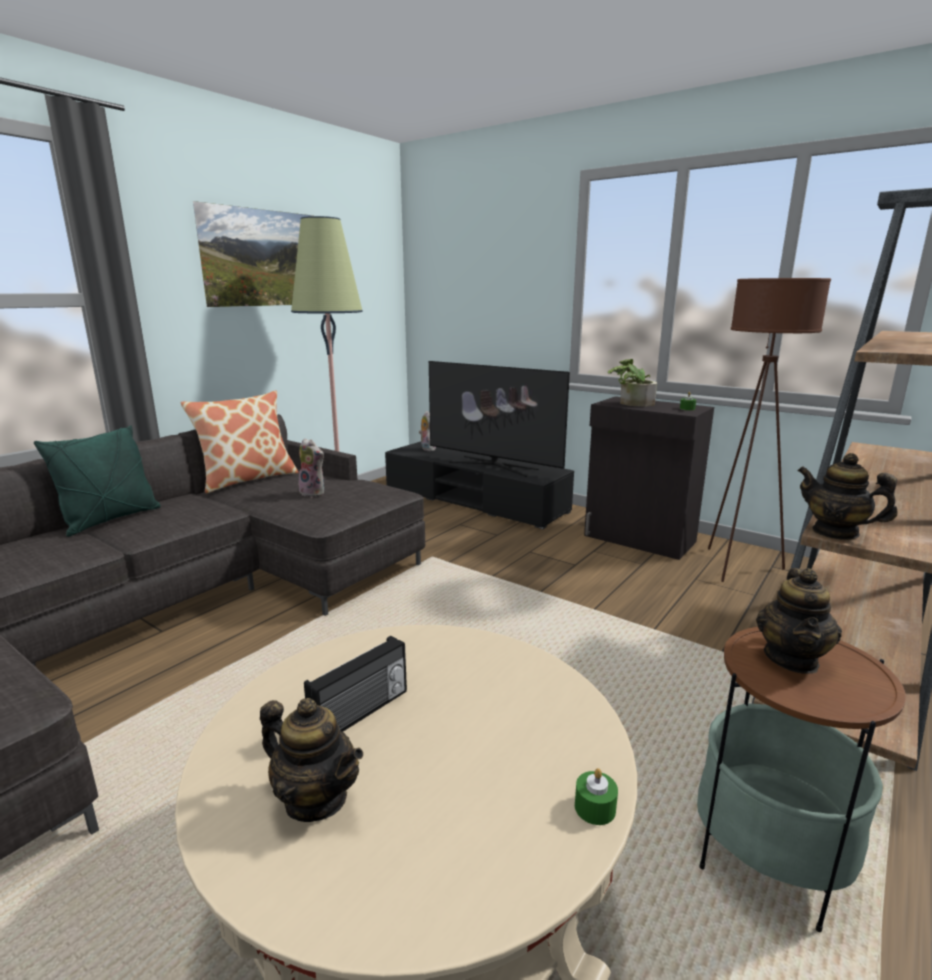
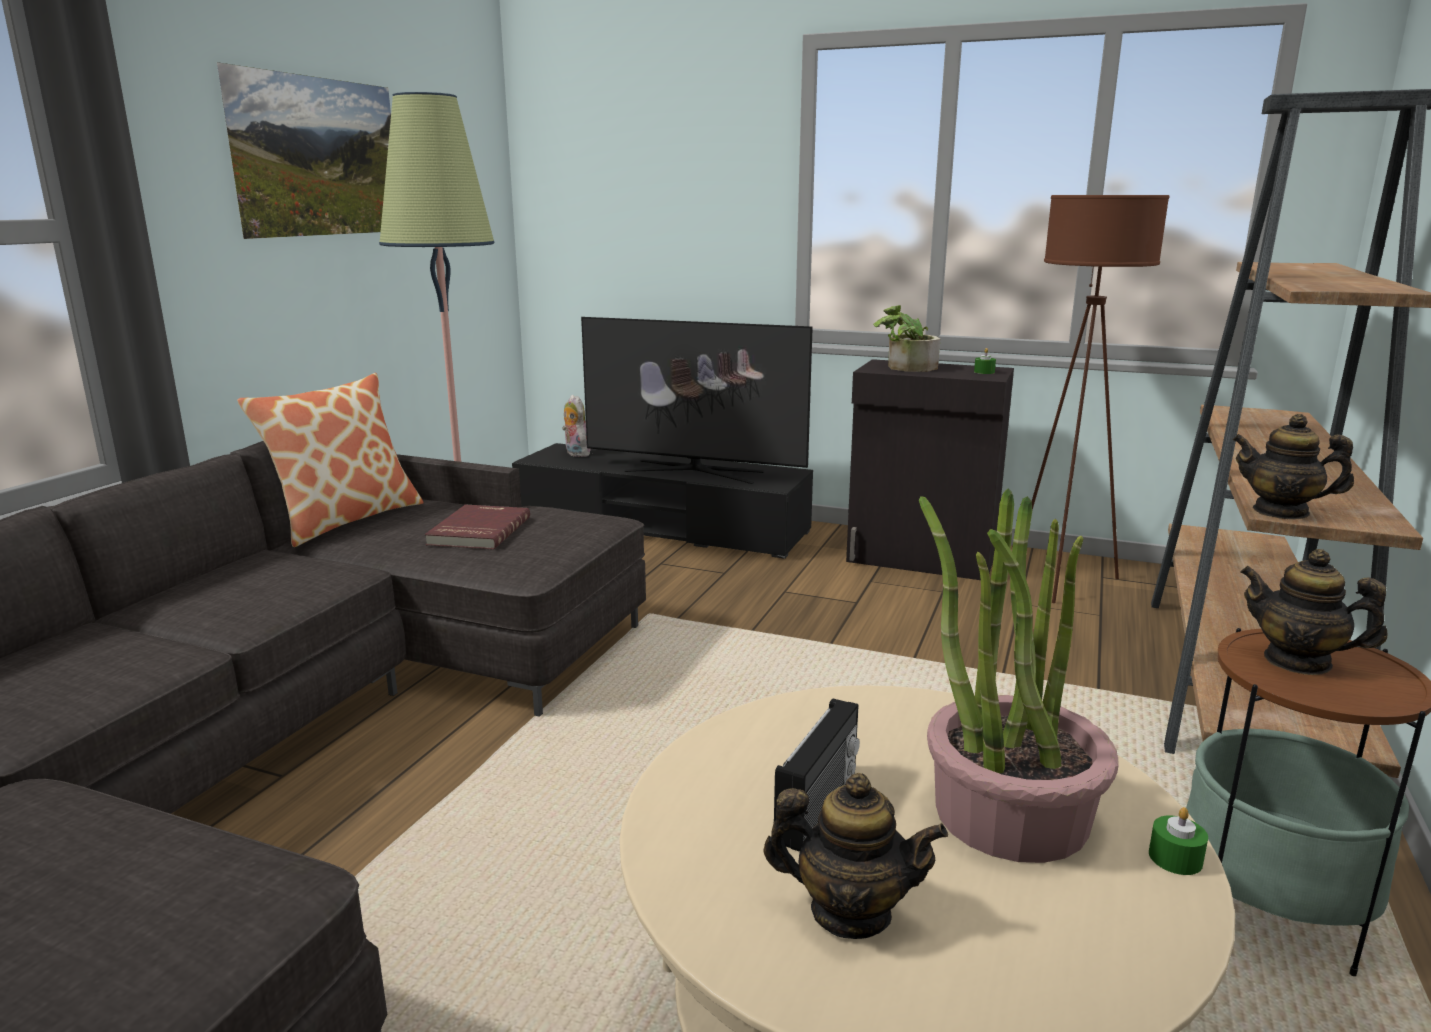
camera: 15 degrees left, 0 degrees up
(111, 519) = (161, 603): green pillow -> none
(314, 493) = (477, 531): plush toy -> red book
(492, 744) = (1009, 813): none -> potted plant
(792, 659) = (1298, 661): teapot -> teapot turned 120 degrees clockwise

